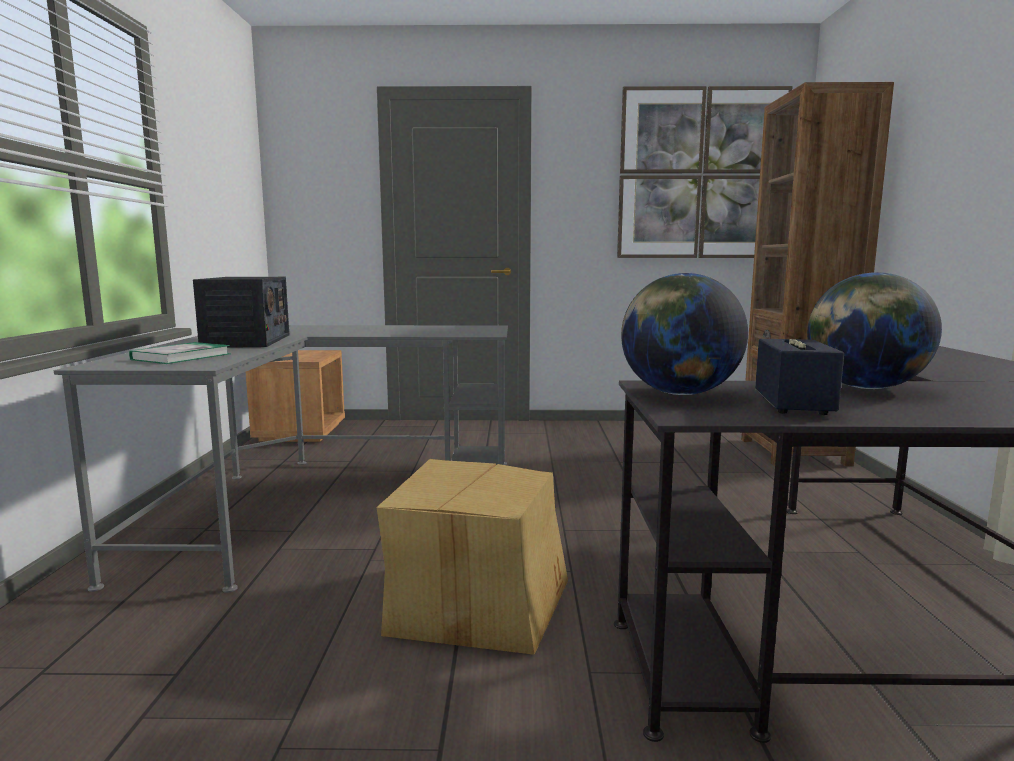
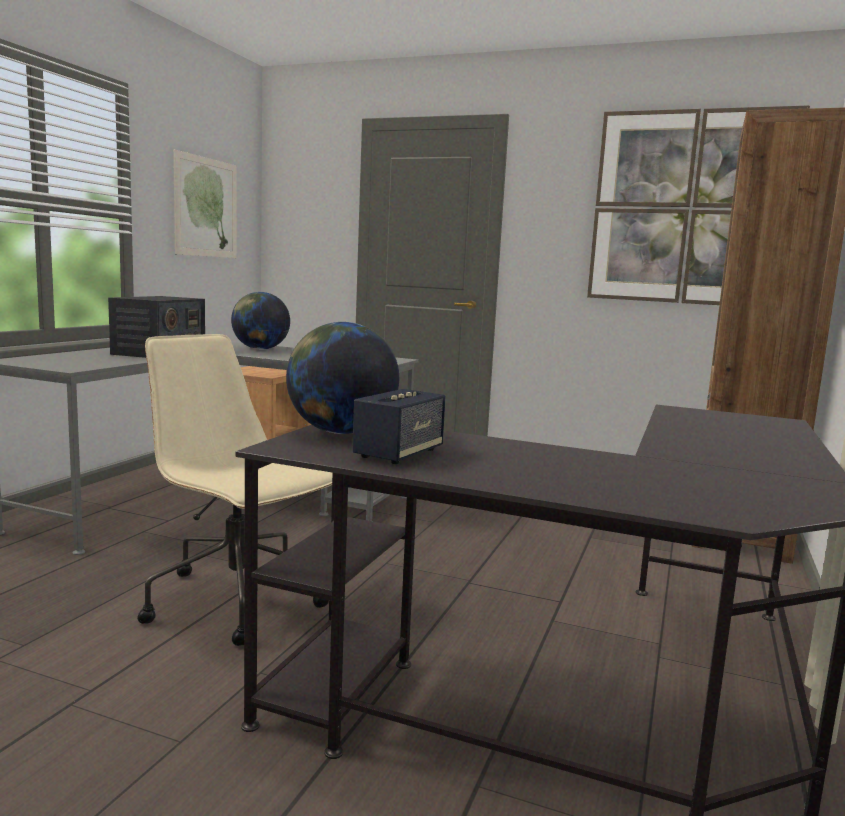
camera: 20 degrees right, 0 degrees up
(181, 357) = (78, 360): book -> none
(221, 179) = (206, 207): none -> picture
(476, 602) = (239, 602): cardboard box -> beige office chair
(864, 388) = (530, 451): globe -> globe (260, 349)

